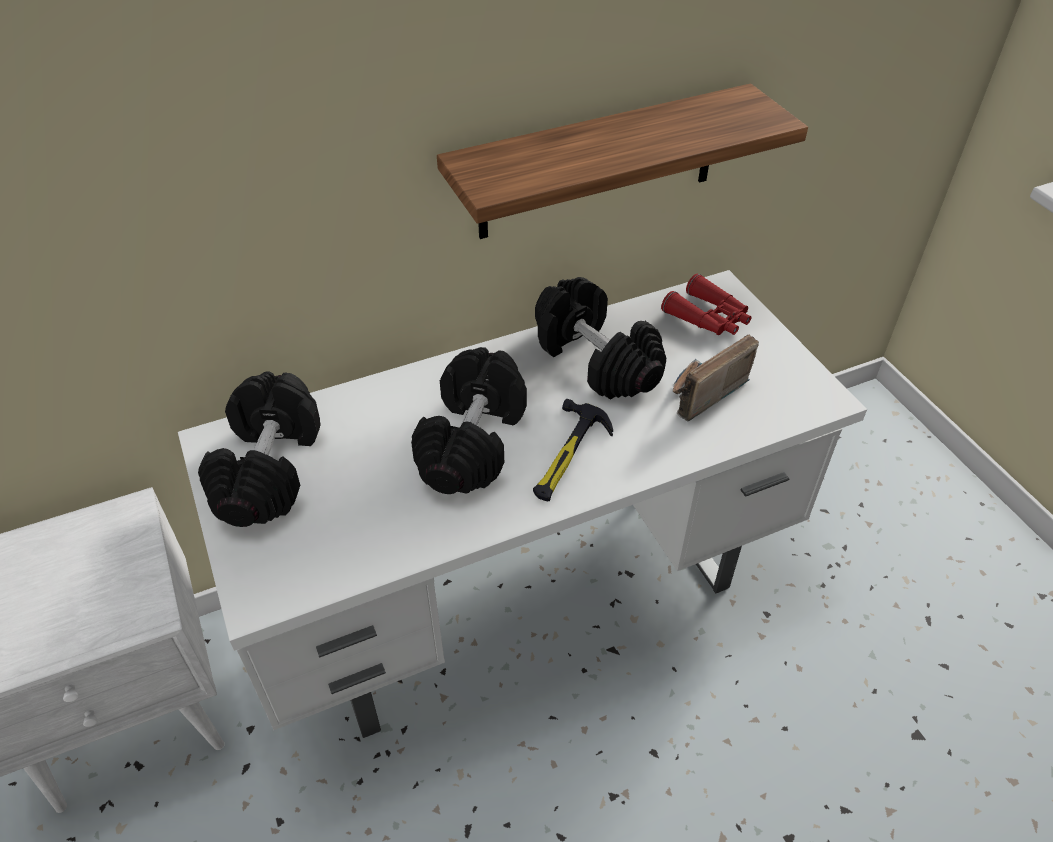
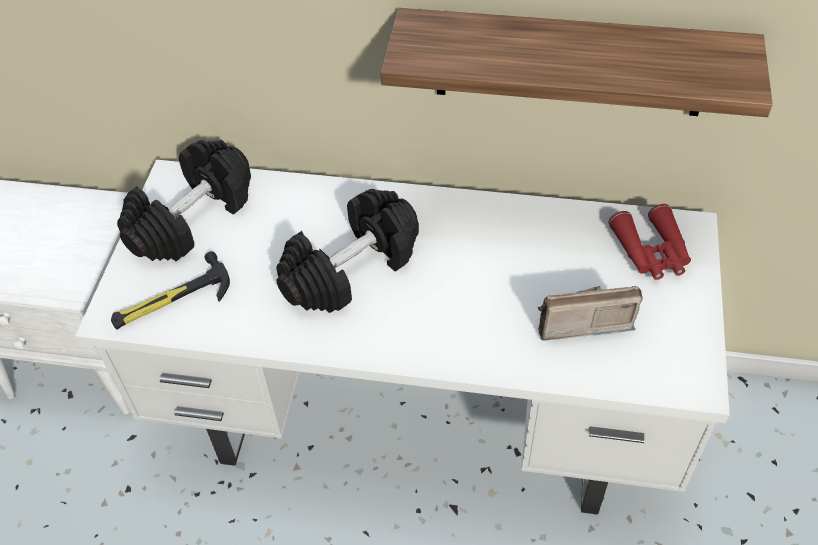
camera: 35 degrees right, 5 degrees up
(568, 455) = (416, 319): hammer -> hammer (172, 300)
(595, 360) = (511, 245): black dumbbell -> none

